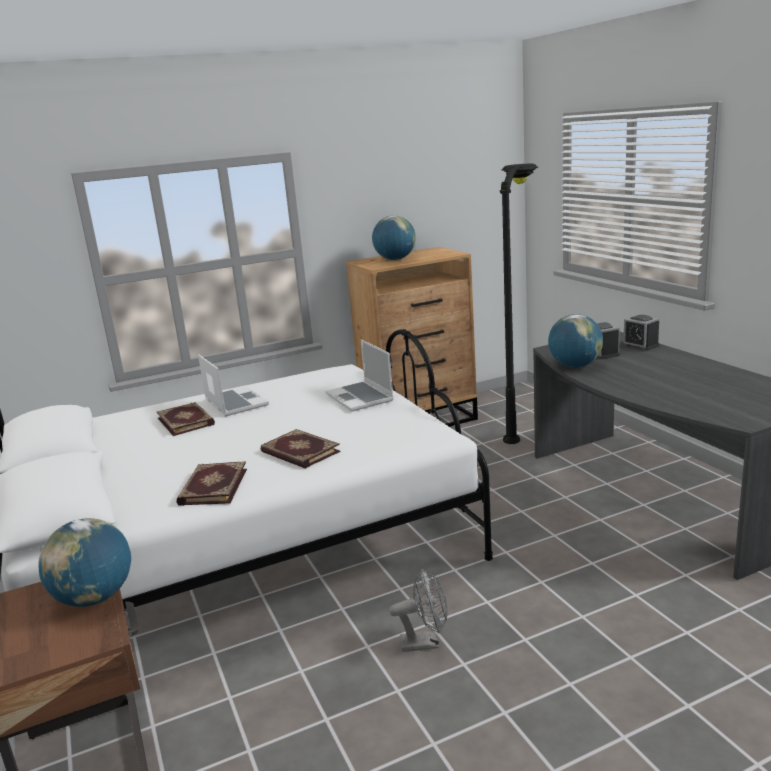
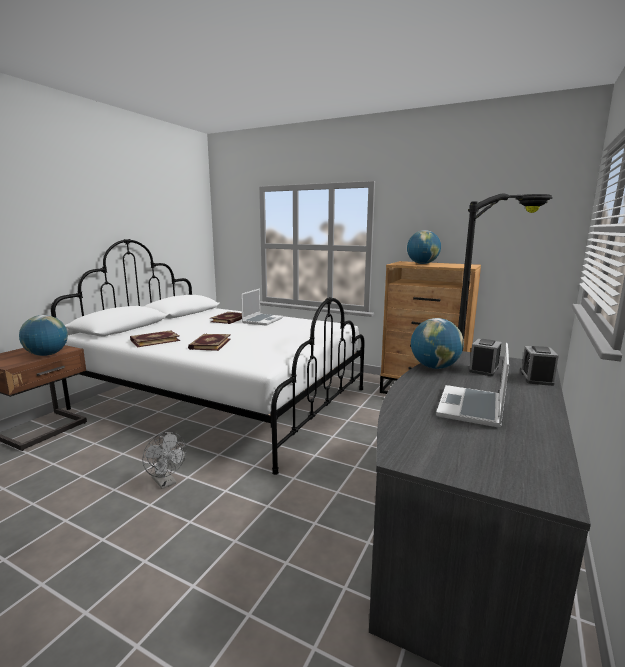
camera: 50 degrees right, 5 degrees down
(361, 398) = (302, 337): laptop -> laptop (471, 408)

